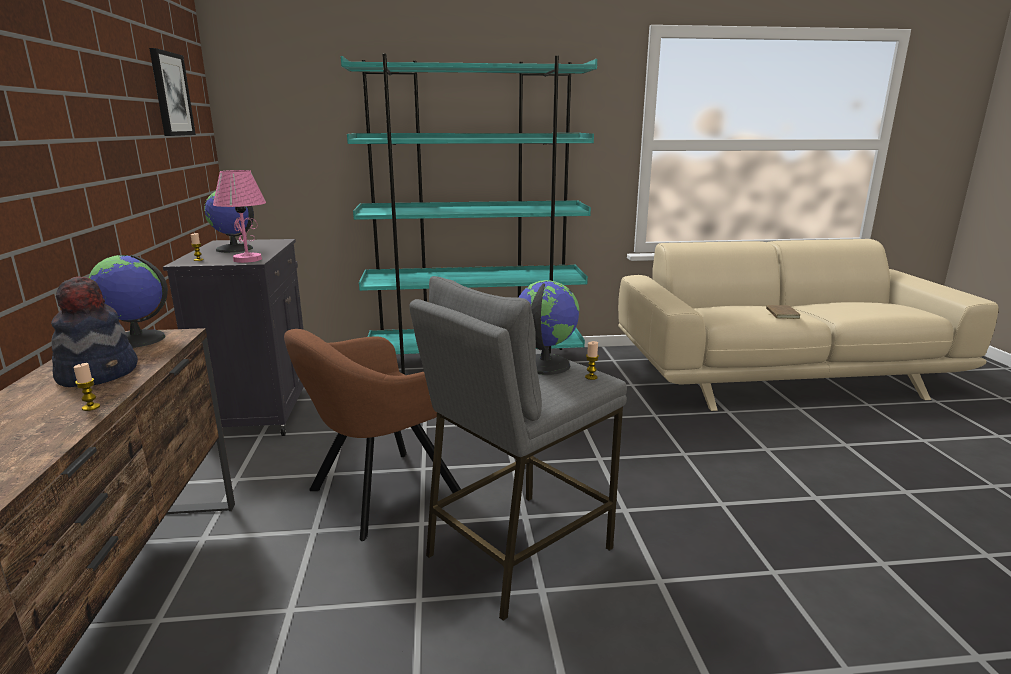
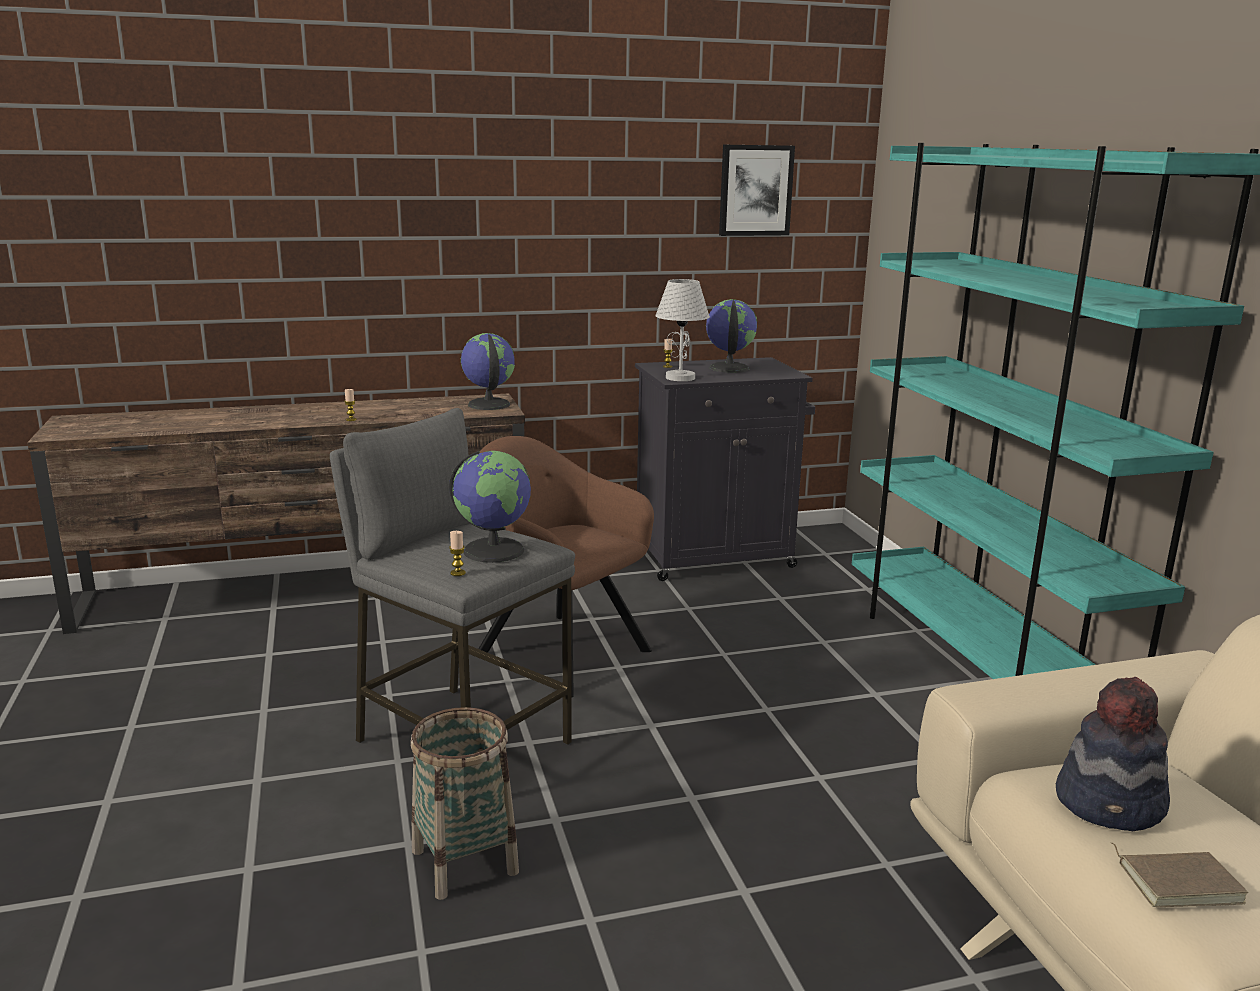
camera: 80 degrees right, 0 degrees up
(99, 373) = (413, 410): hat -> hat (1111, 804)
(247, 259) = (680, 377): pink table lamp -> white table lamp
(676, 551) = (465, 861): none -> basket

